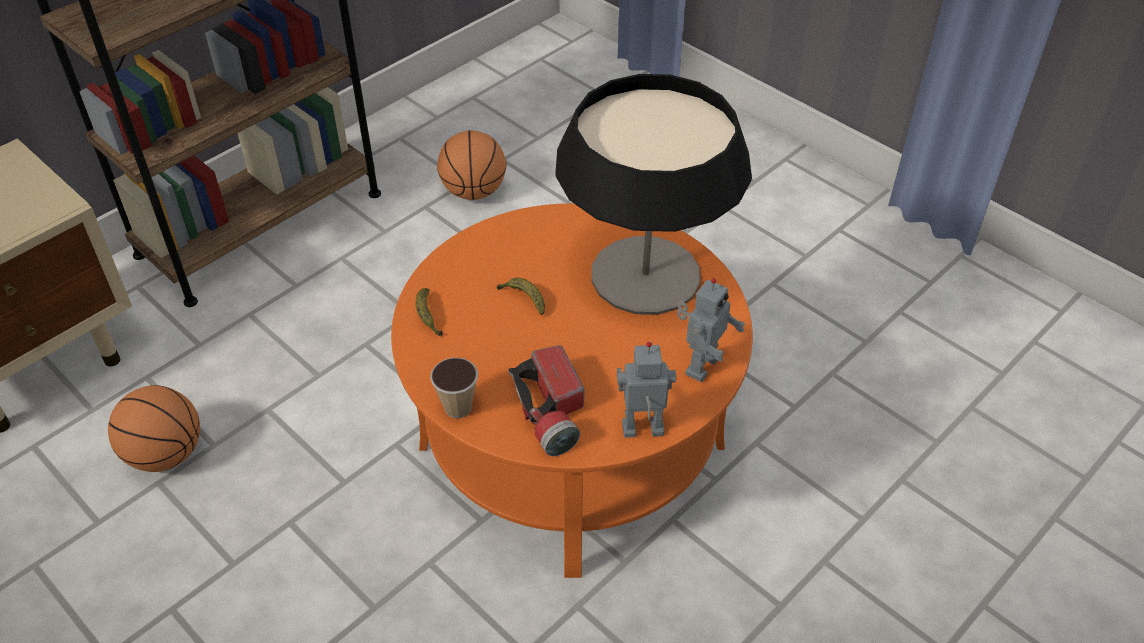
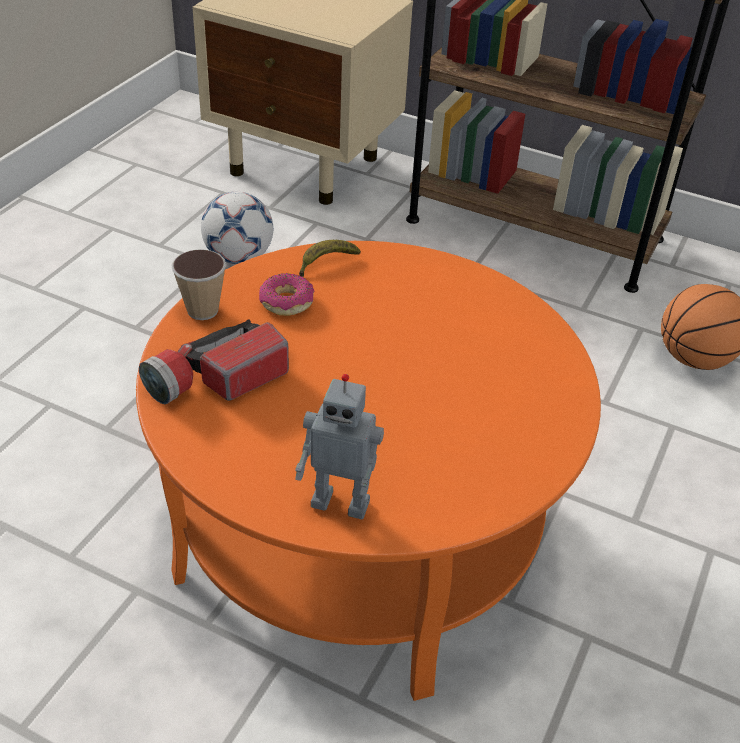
camera: 70 degrees right, 5 degrees down
(165, 454) = (238, 257): basketball -> football
(469, 351) = (286, 302): none -> donut
(524, 299) = (385, 325): banana -> none
(642, 431) = (208, 463): toy robot -> none
(645, 275) = (483, 421): table lamp -> none

